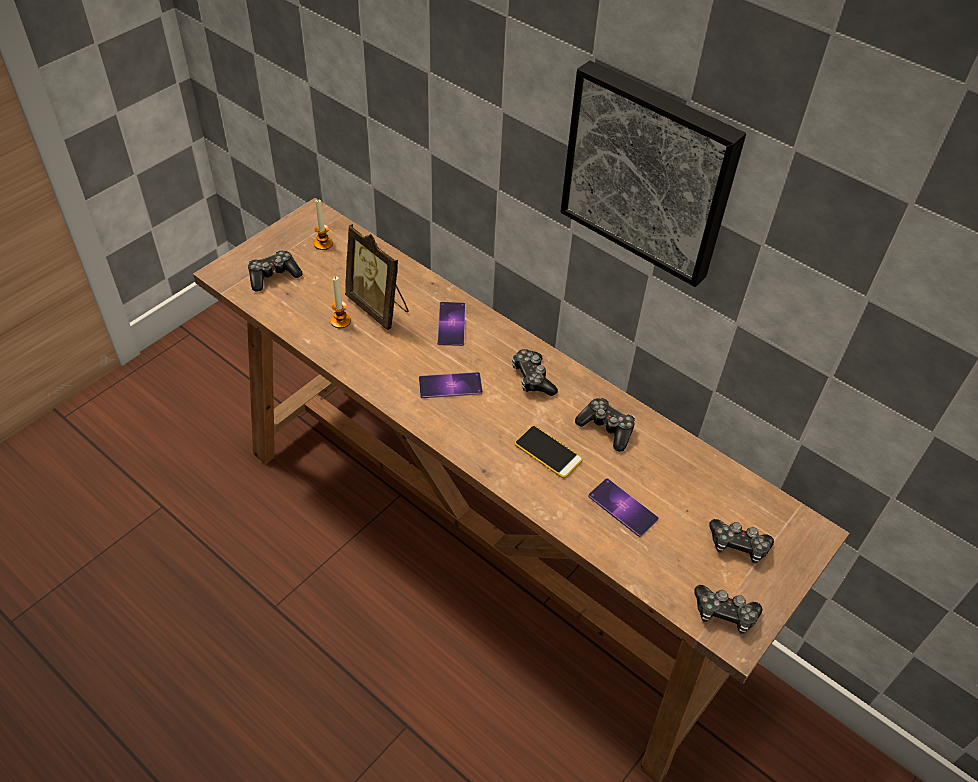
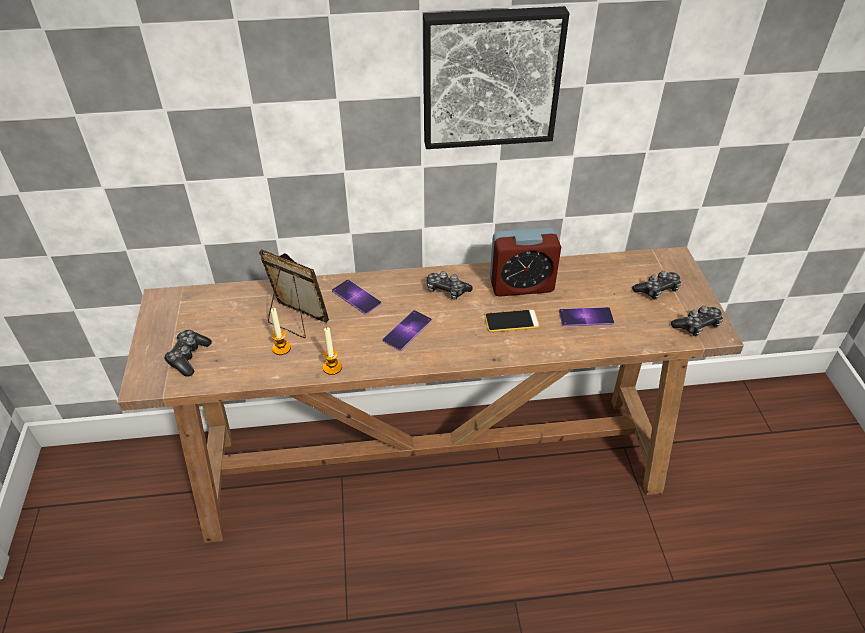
camera: 45 degrees left, 5 degrees down
(323, 243) = (196, 312): candle -> candle (332, 367)
(379, 307) = (295, 321): picture frame -> picture frame turned 150 degrees counterclockwise
(606, 428) = (521, 285): game controller -> alarm clock

